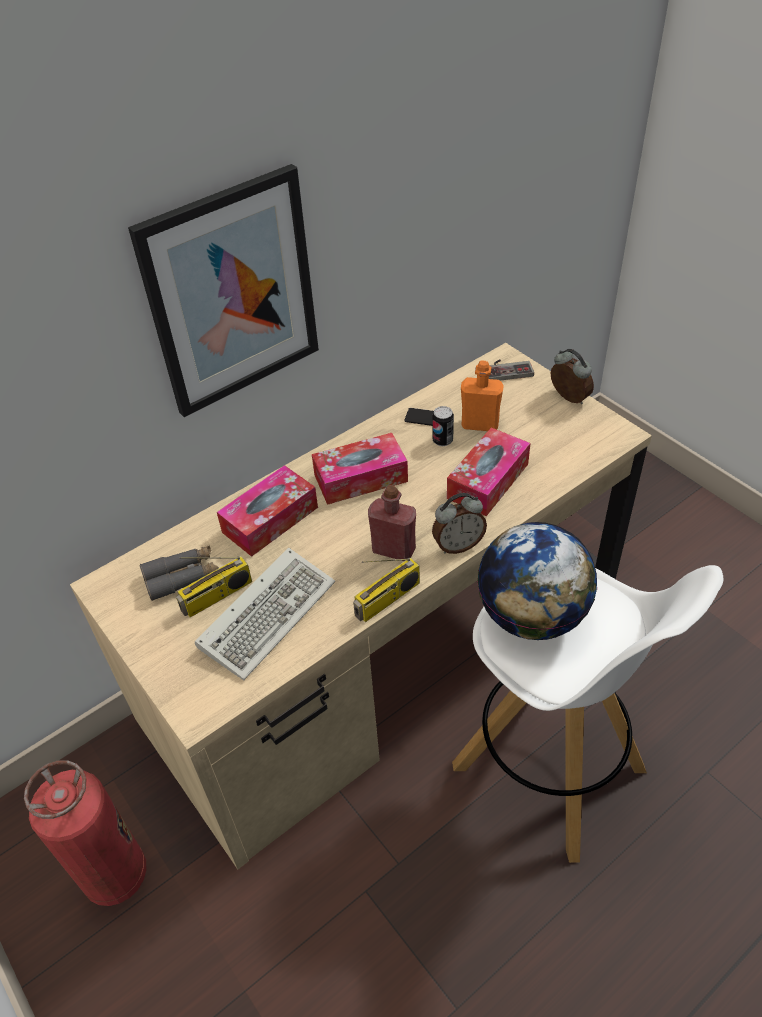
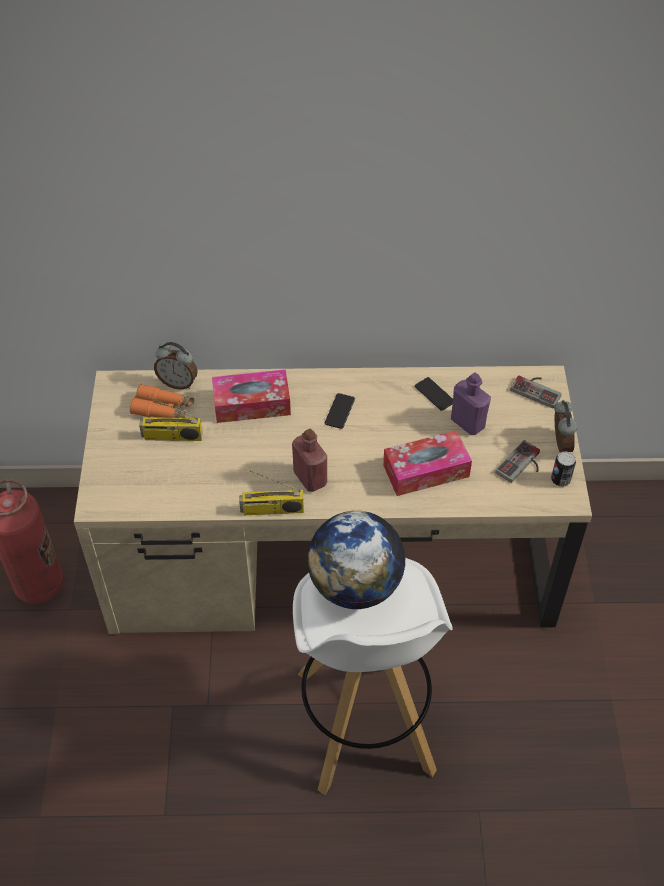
camera: 35 degrees right, 5 degrees up
(182, 577) = (163, 409): grey binoculars -> orange binoculars
(232, 294) = (279, 229): picture -> none
(268, 612) = (192, 468): keyboard -> none
(360, 478) = (339, 411): tissue box -> phone
(442, 440) = (426, 418): can -> can (560, 480)
(458, 545) = (355, 503): alarm clock -> alarm clock (178, 383)
(480, 424) = (467, 423): orange bottle -> purple bottle
(559, 431) = (522, 465): none -> game controller

